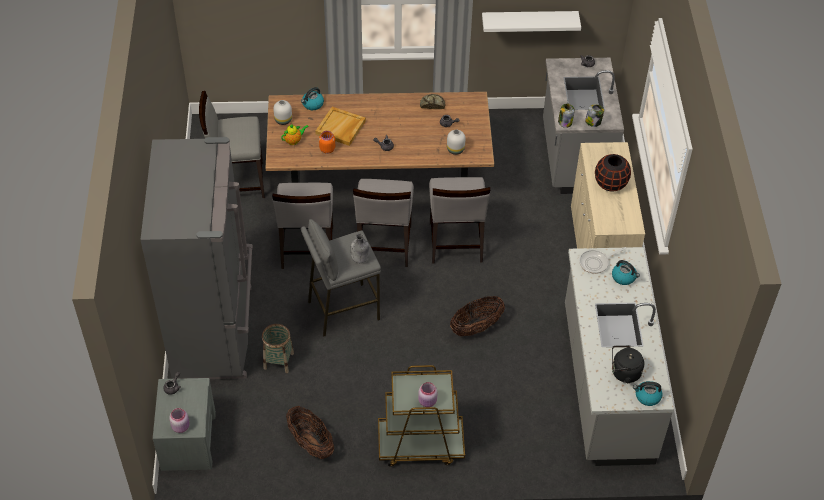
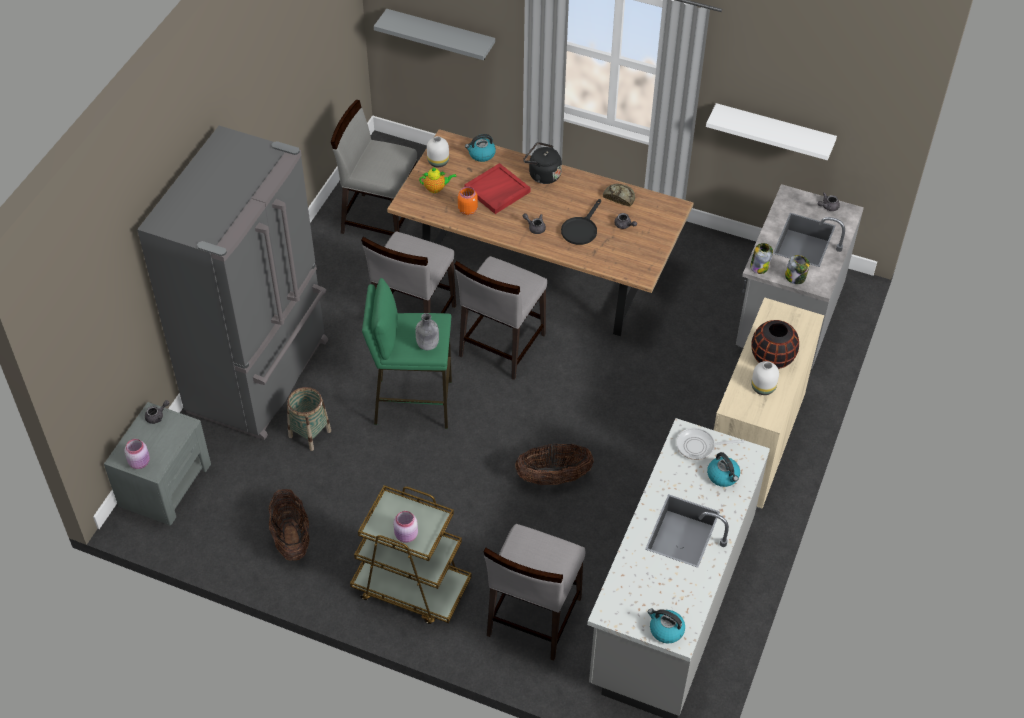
camera: 25 degrees right, 0 degrees up
(247, 21) = (440, 35): none -> grey shelf
(340, 128) = (497, 191): beige tray -> red tray
(343, 310) = (413, 402): grey stool -> green stool
(418, 136) = (581, 229): none -> black frying pan
(455, 150) = (615, 258): white vase -> white vase (762, 388)
(455, 242) = (585, 371): grey chair -> grey chair (533, 617)
(623, 373) = (654, 590): black kettle -> black kettle (542, 175)

